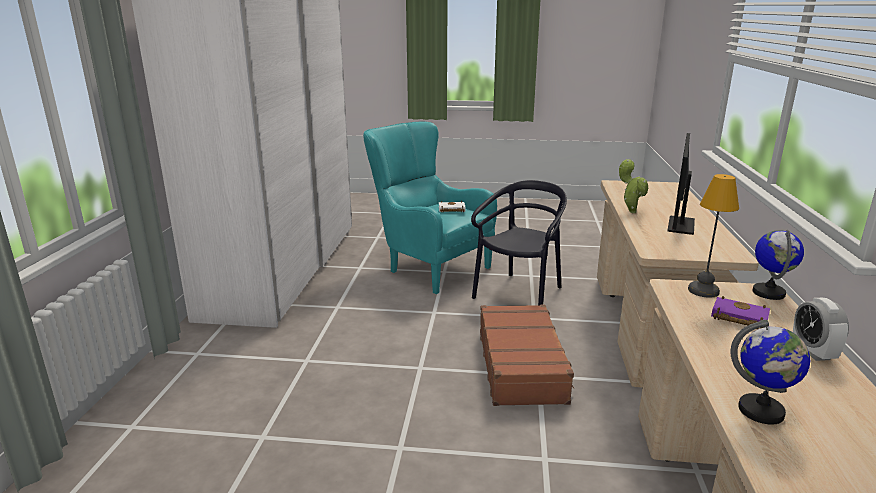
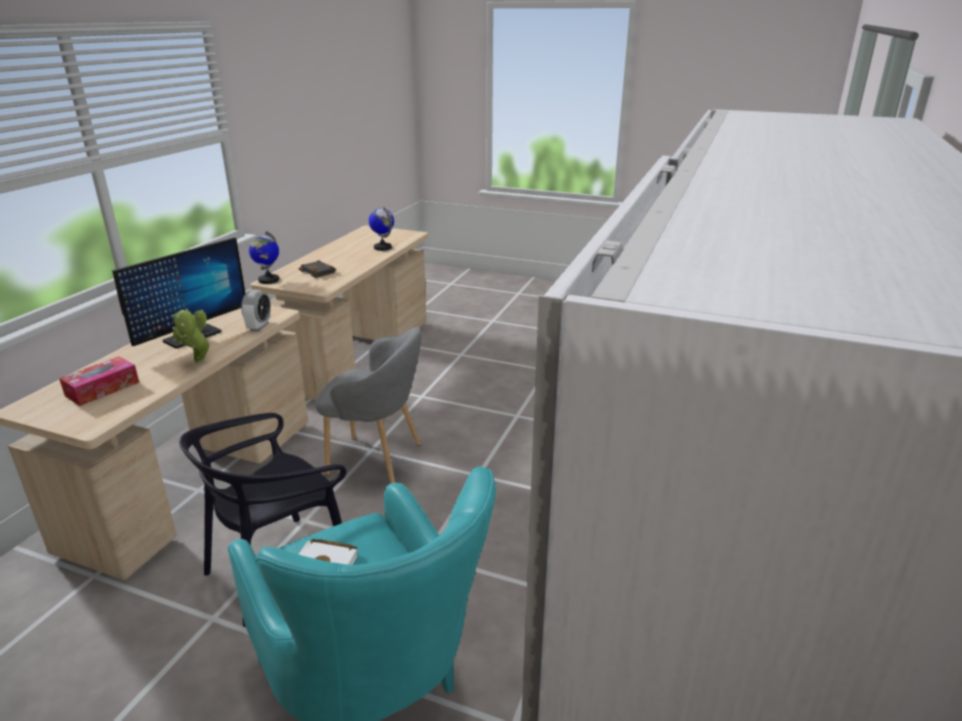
camera: 165 degrees left, 5 degrees up
(522, 365) = (377, 461): brown suitcase -> grey armchair
(653, 194) = (102, 389): none -> tissue box
(703, 290) = (305, 285): table lamp -> none
(737, 318) = (319, 272): purple book -> black book
(813, 352) = (316, 258): alarm clock -> alarm clock (259, 326)

